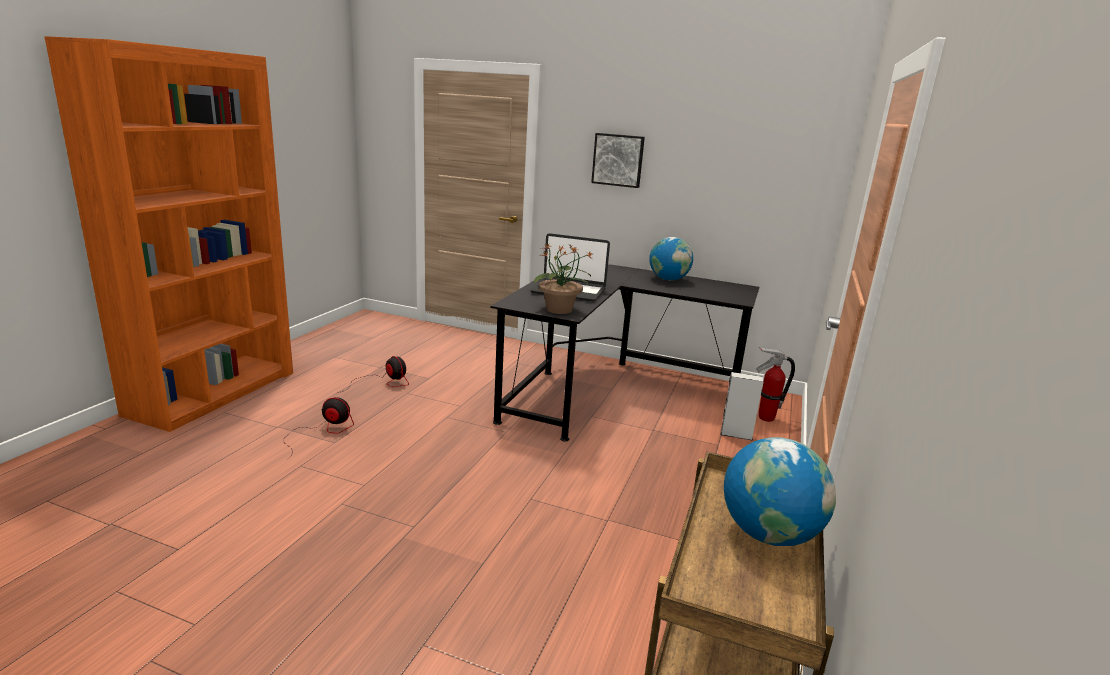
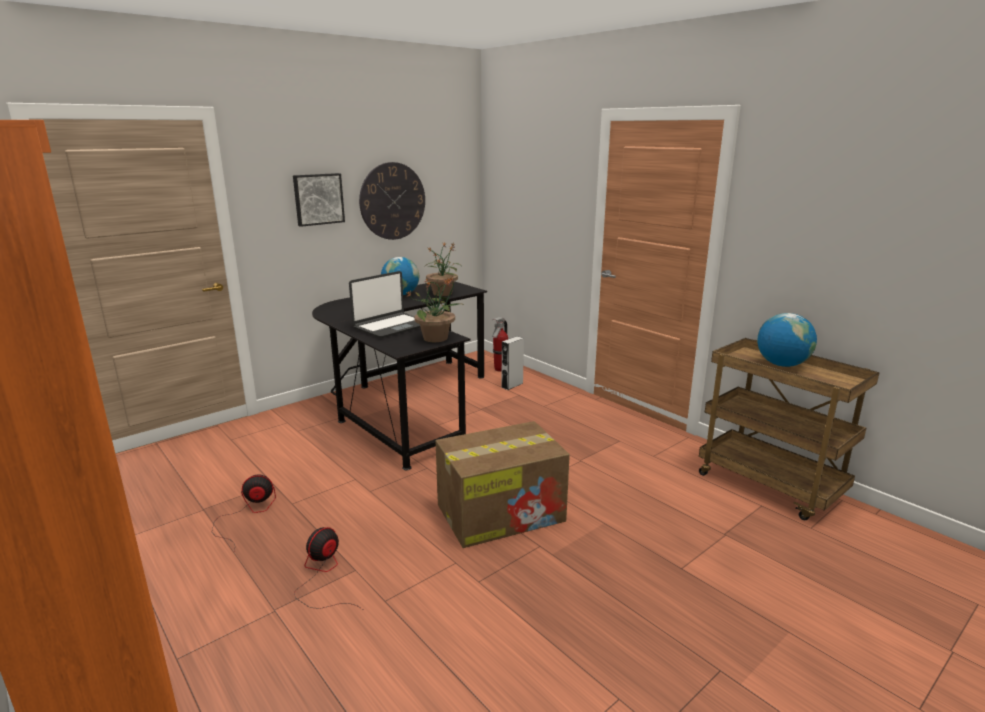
camera: 60 degrees left, 0 degrees up
(458, 490) = (502, 512): none -> cardboard box
(703, 292) = (442, 293): none -> potted plant
(704, 177) = (392, 201): none -> wall clock

